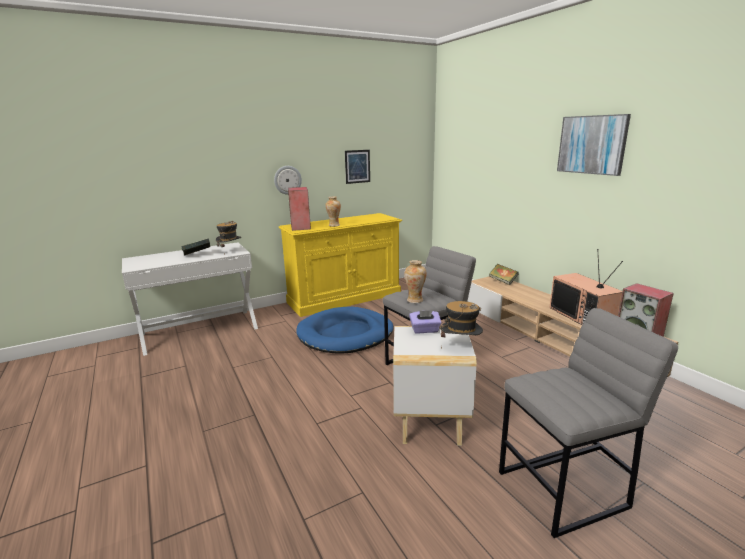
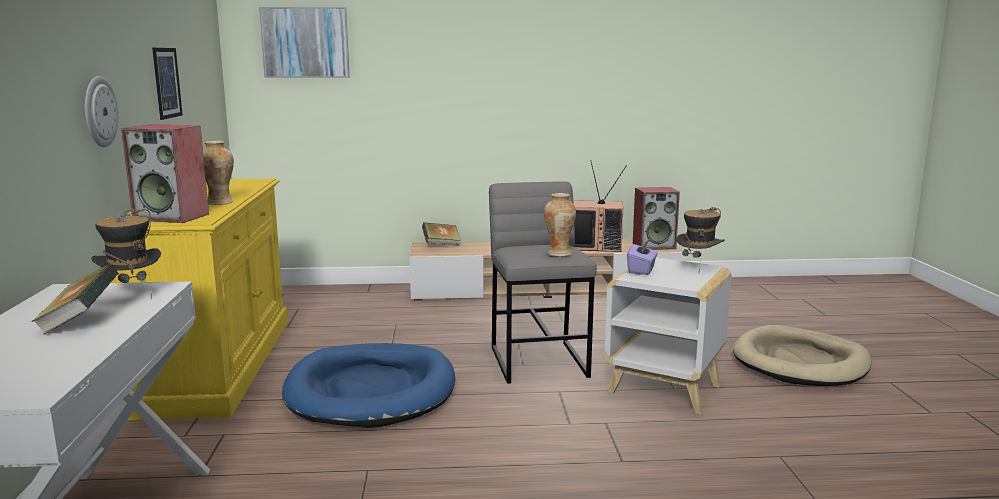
camera: 65 degrees left, 5 degrees down
(564, 488) = (800, 362): grey stool -> beige dog bed
(592, 144) = (542, 41): picture -> picture (305, 42)

